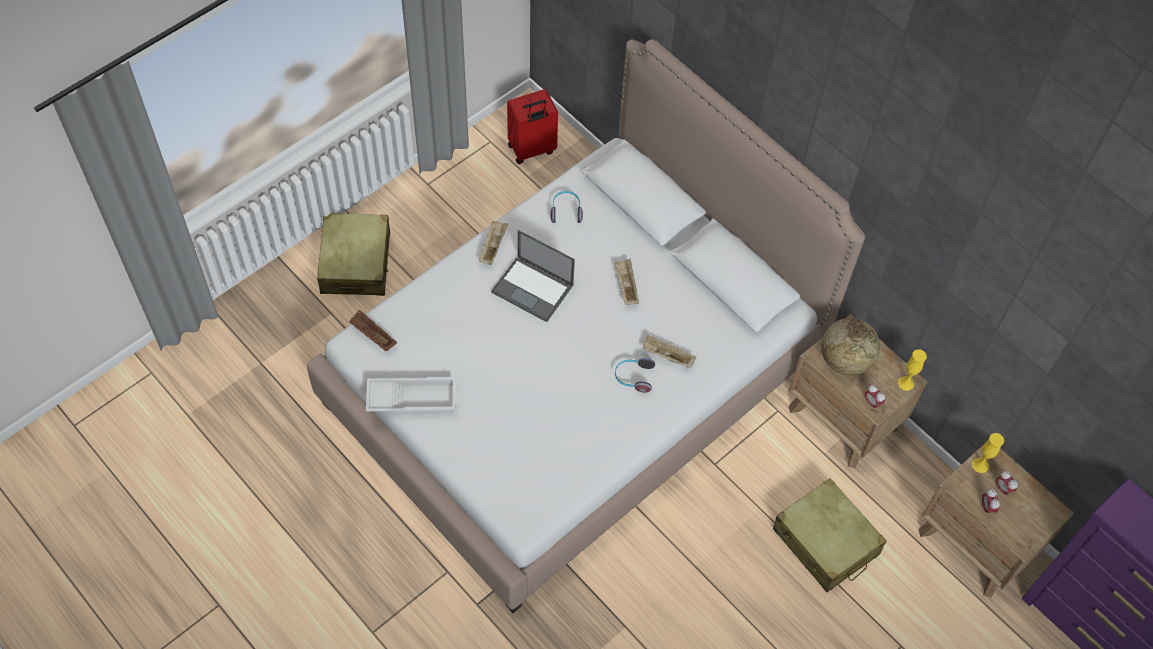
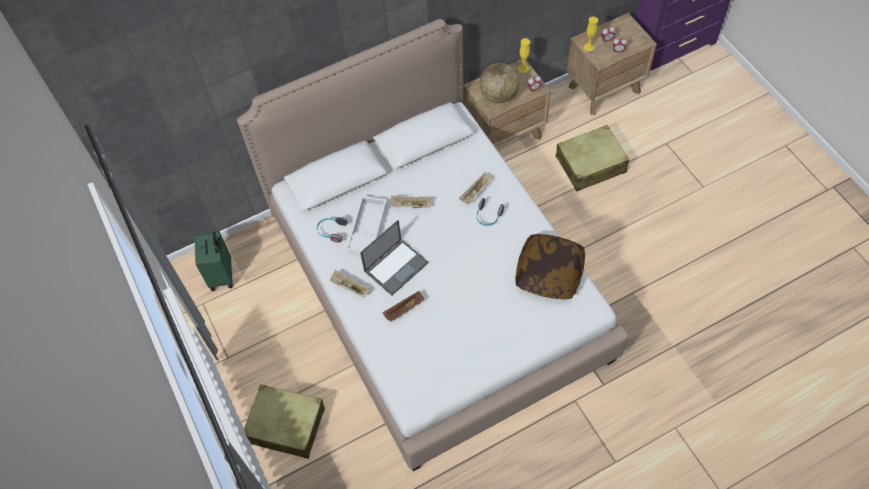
camera: 70 degrees left, 0 degrees up
(372, 335) = (409, 388): brown tray -> brown tray (404, 310)
(412, 398) = (473, 367): white tray -> white tray (366, 228)
(532, 150) = (222, 275): red suitcase -> green suitcase
(566, 463) = (549, 272): none -> pillow

